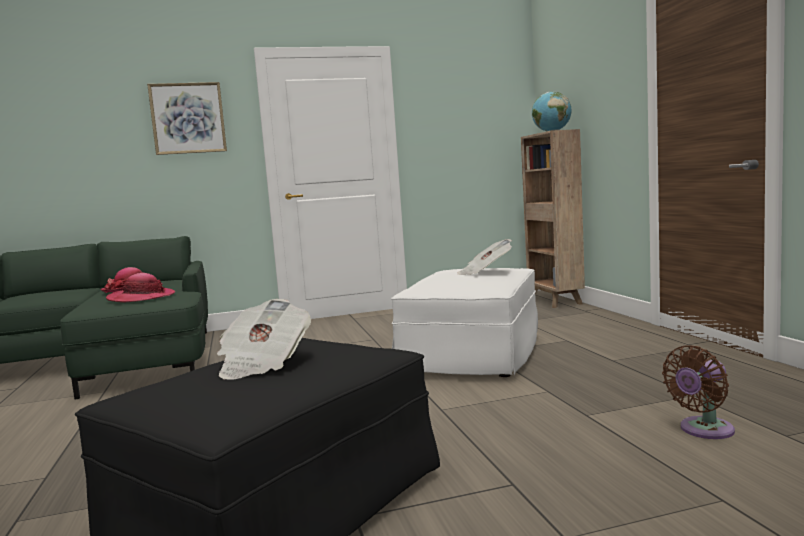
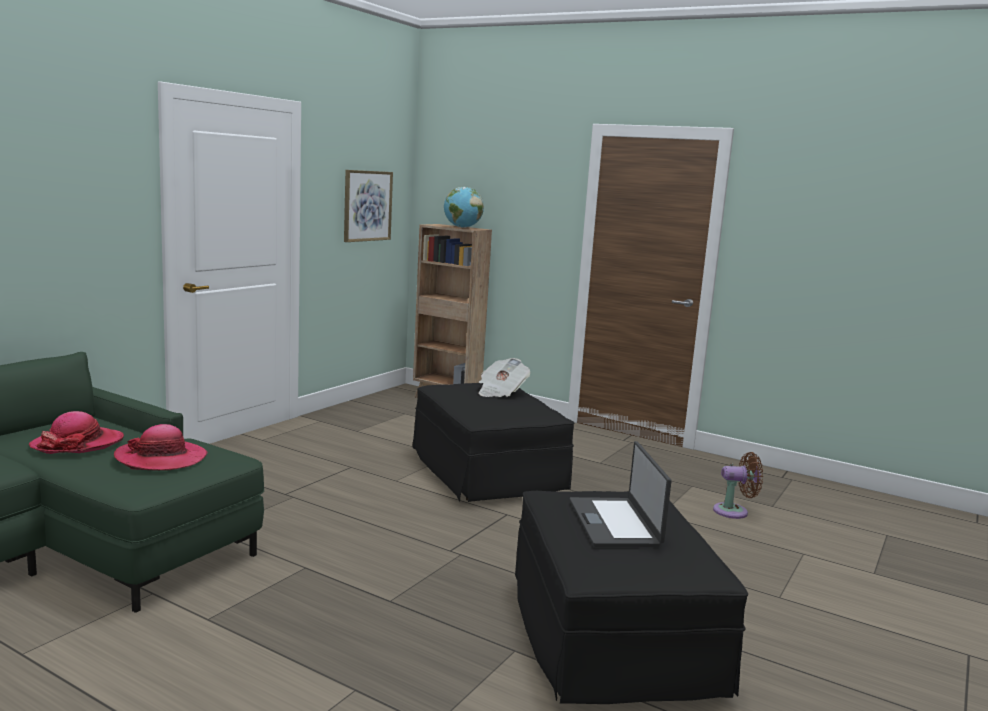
camera: 45 degrees left, 5 degrees up
(188, 118) = (71, 174): picture -> picture (367, 206)
(262, 364) = (615, 523): newspaper -> laptop
(472, 355) = (487, 473): white ottoman -> black ottoman
(703, 430) = (734, 511): brown fan -> brown fan turned 105 degrees counterclockwise

